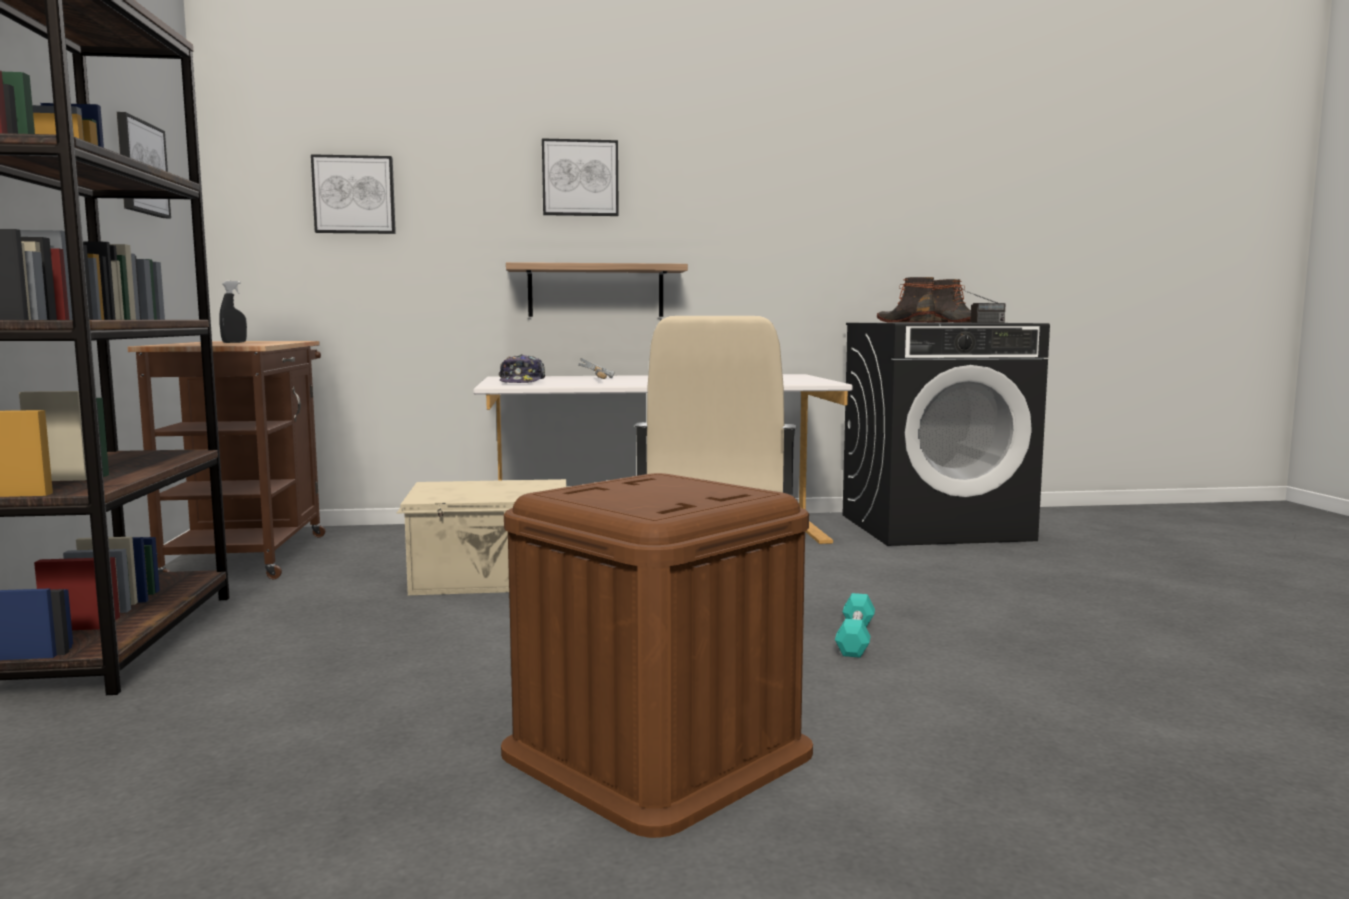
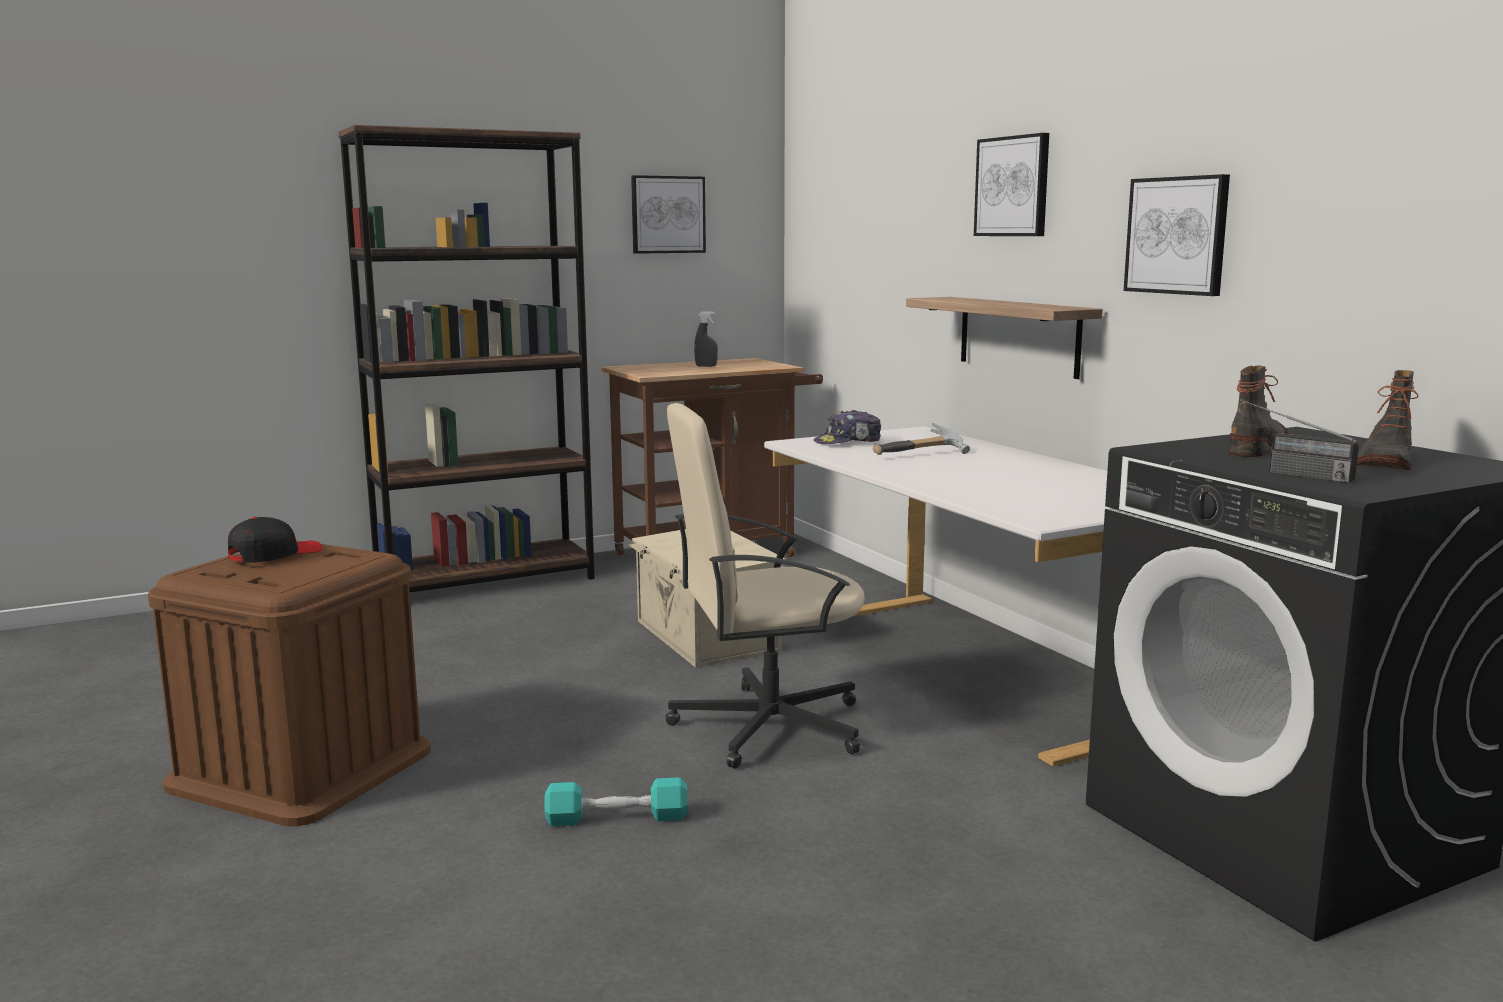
camera: 70 degrees right, 5 degrees up
(354, 195) = (857, 216): picture -> picture (1177, 235)
(613, 493) = (274, 555): none -> black cap

